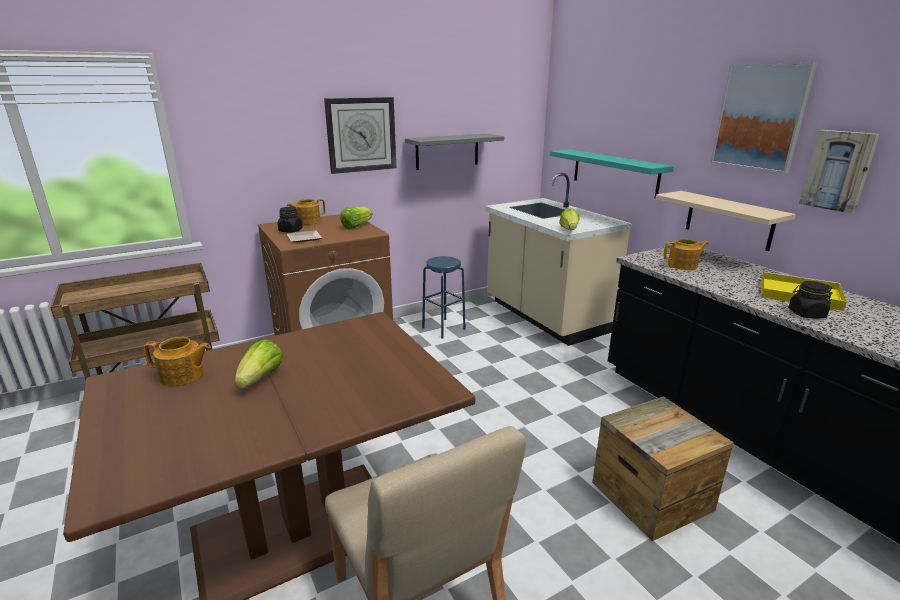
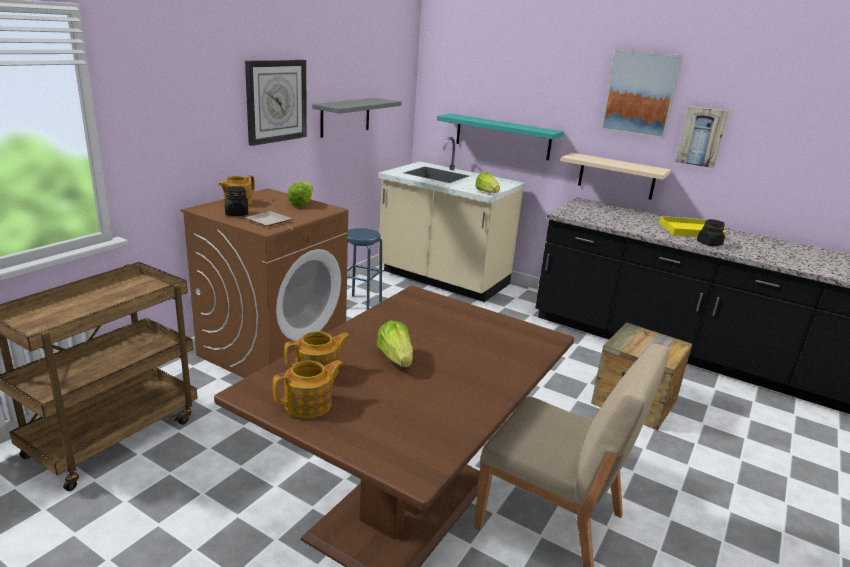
camera: 30 degrees left, 0 degrees up
(683, 265) = (600, 216): teapot -> teapot (309, 404)

